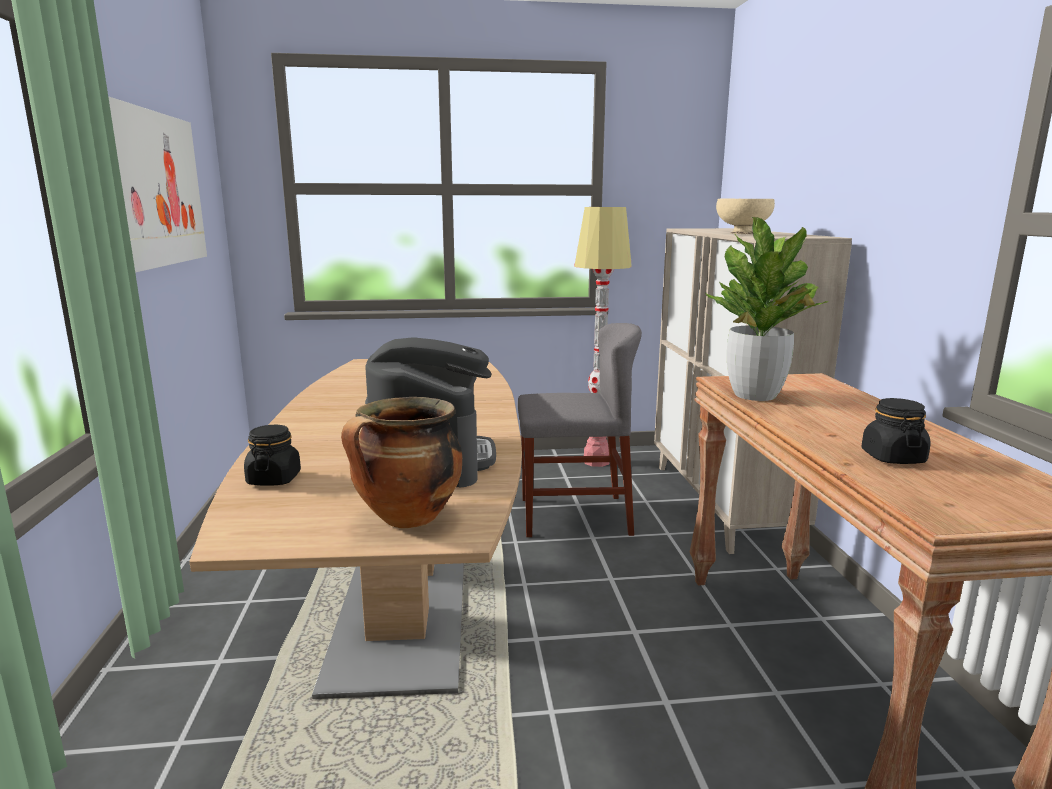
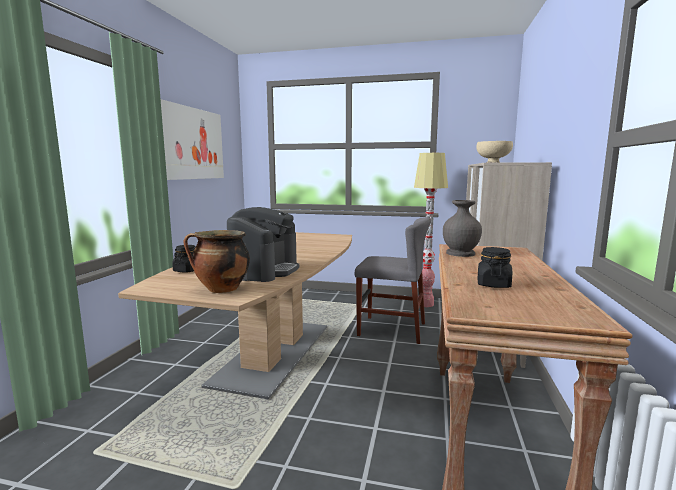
camera: 20 degrees right, 5 degrees down
(755, 395) = (459, 253): potted plant -> grey vase

